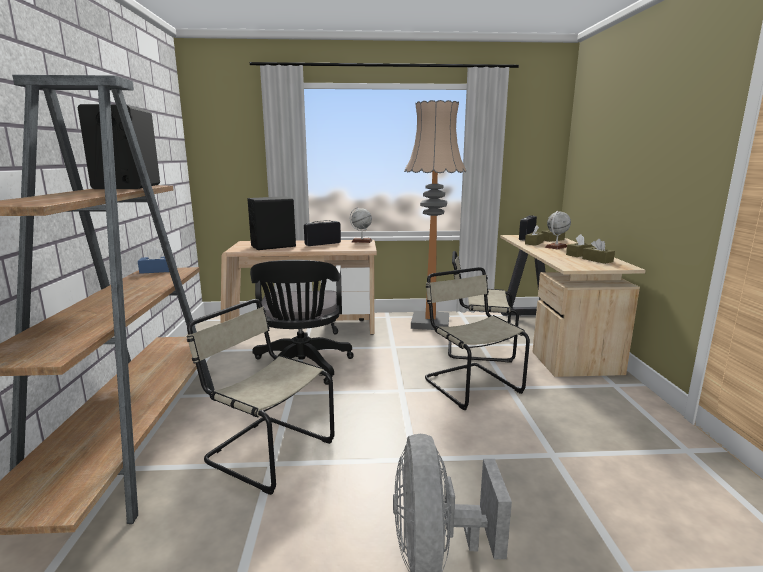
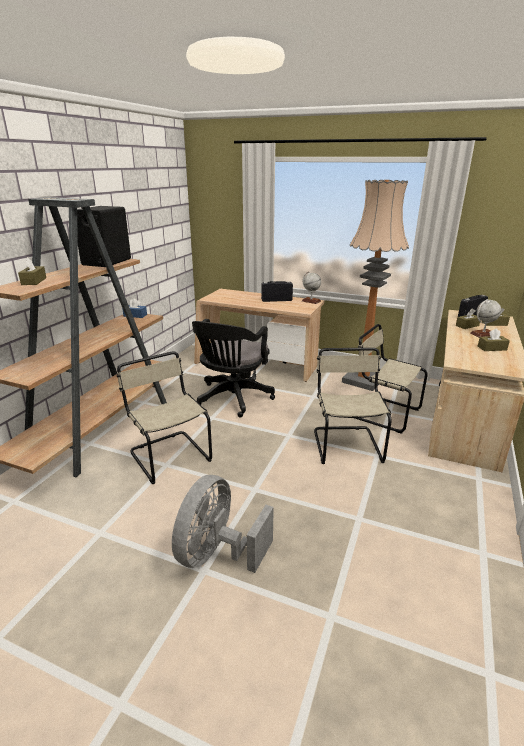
camera: 25 degrees right, 10 degrees up
(273, 246) = (237, 298): black speaker -> none
(597, 260) = (500, 359): brown tissue box -> brown tissue box (34, 281)

